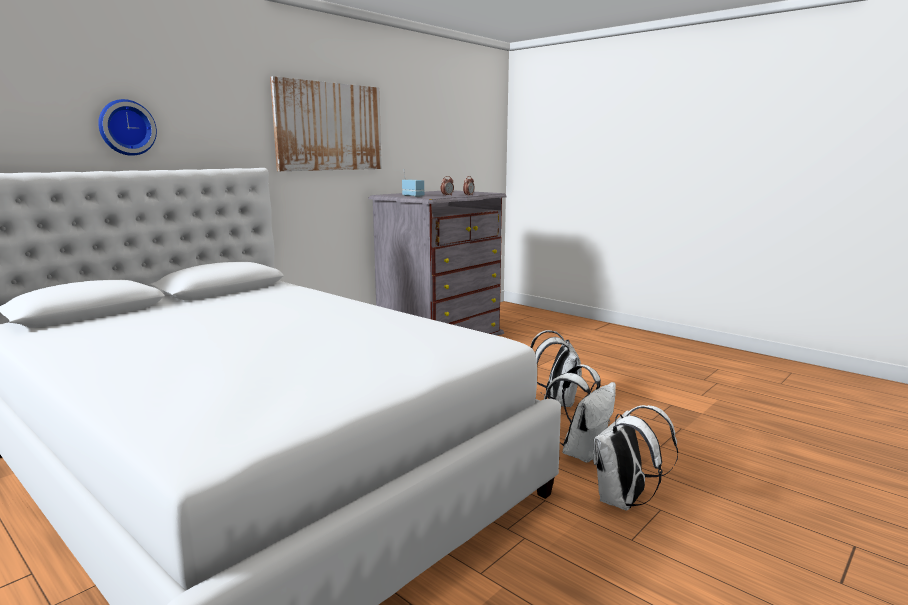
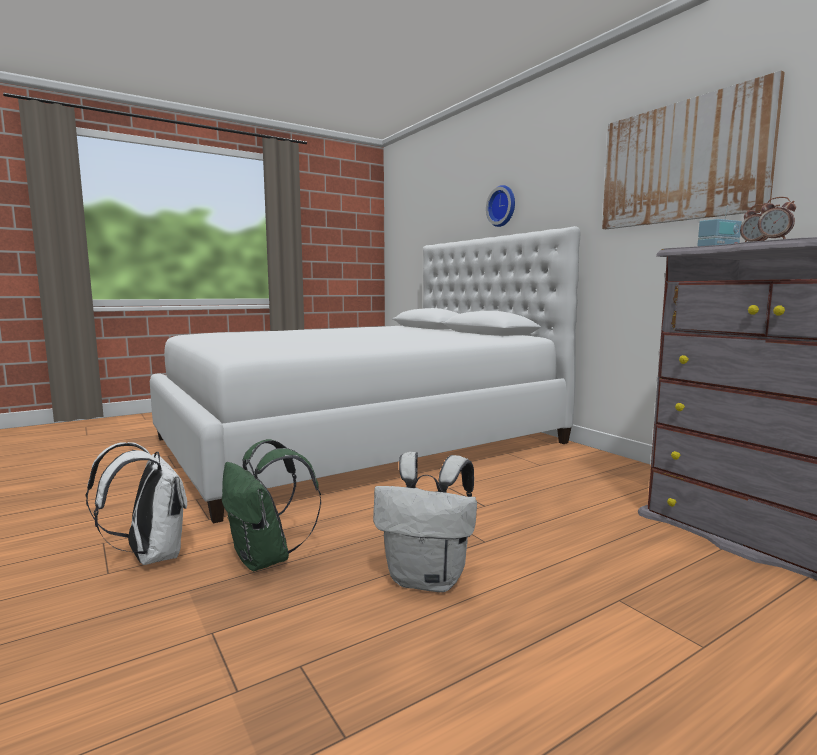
camera: 105 degrees right, 5 degrees down
(581, 452) = (266, 559): white backpack -> green backpack

